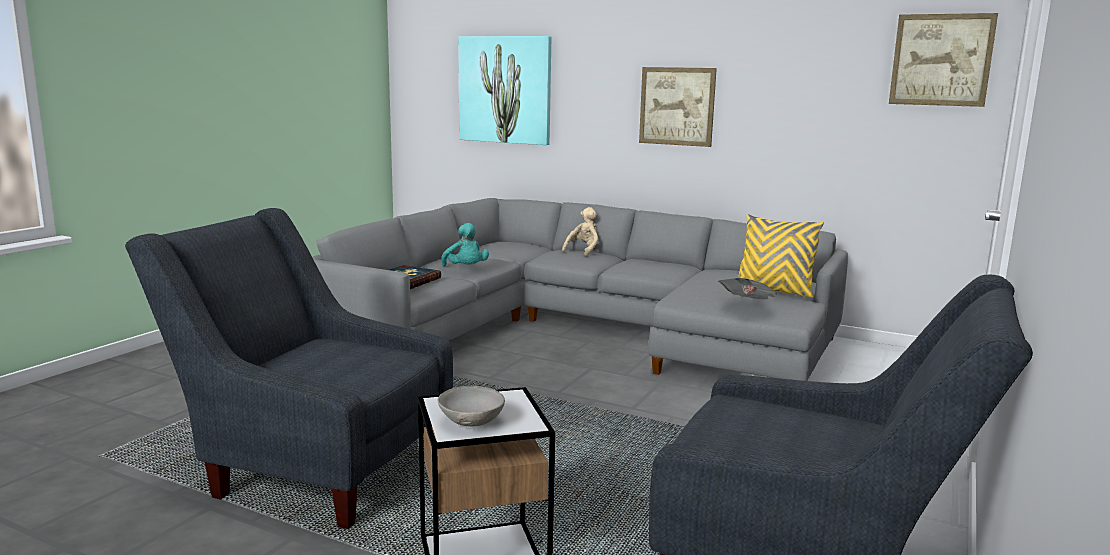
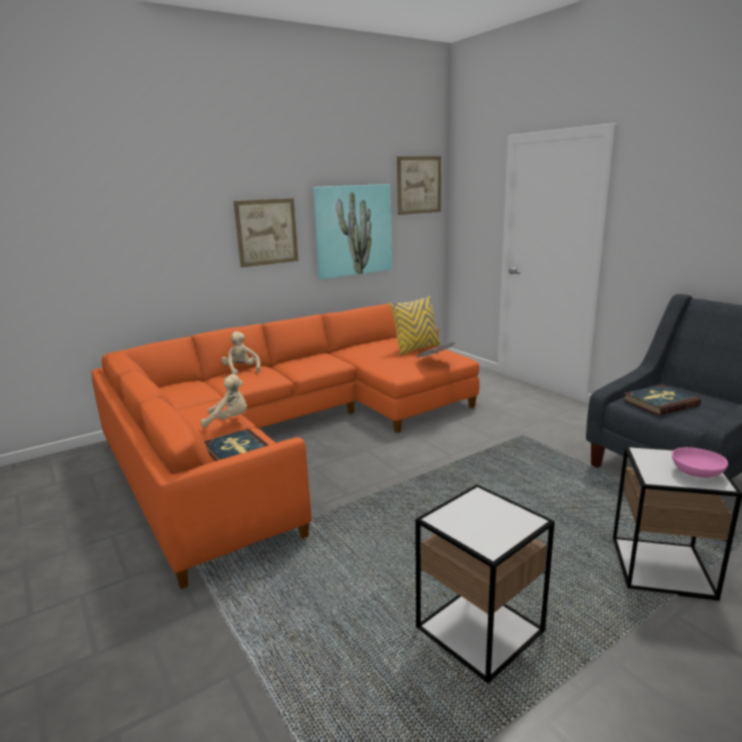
camera: 60 degrees left, 5 degrees up
(312, 466) = (479, 630): grey armchair -> side table
(466, 269) = (229, 420): turquoise plush toy -> beige plush toy
(472, 421) = (696, 473): grey bowl -> pink bowl
(505, 90) = (83, 235): picture -> picture (353, 230)
(583, 332) = (289, 433): grey sofa -> orange sofa
(757, 419) = (660, 403): none -> book

